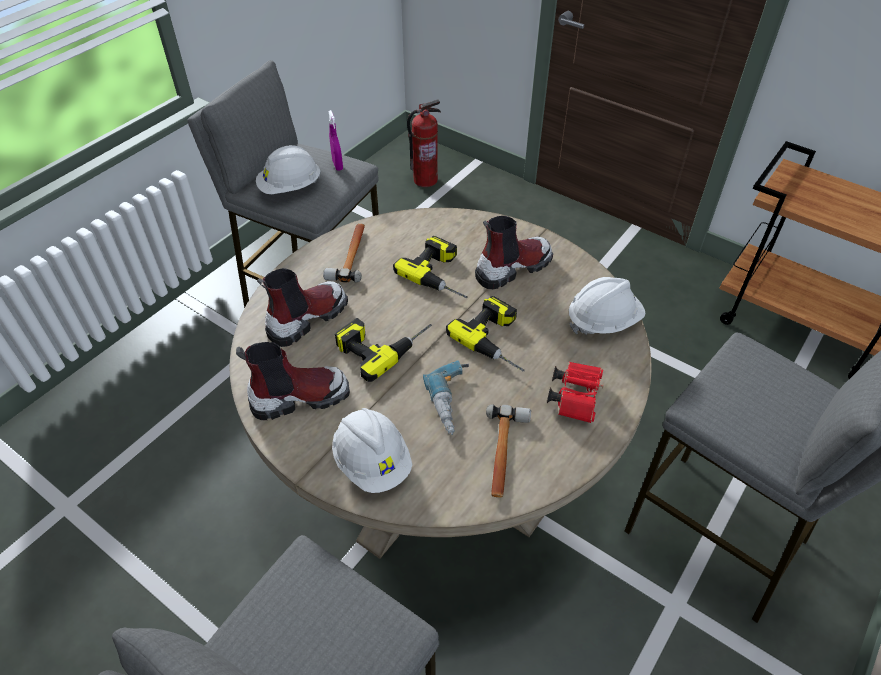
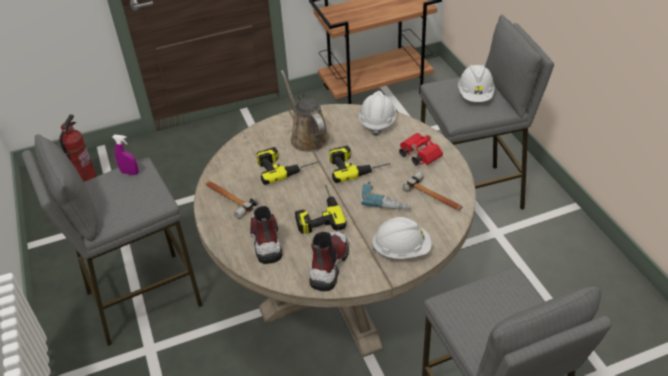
camera: 55 degrees left, 5 degrees down
(290, 188) = (127, 204): white hard hat -> white hard hat (475, 95)
(512, 268) = (307, 136): boot -> brown watering can

